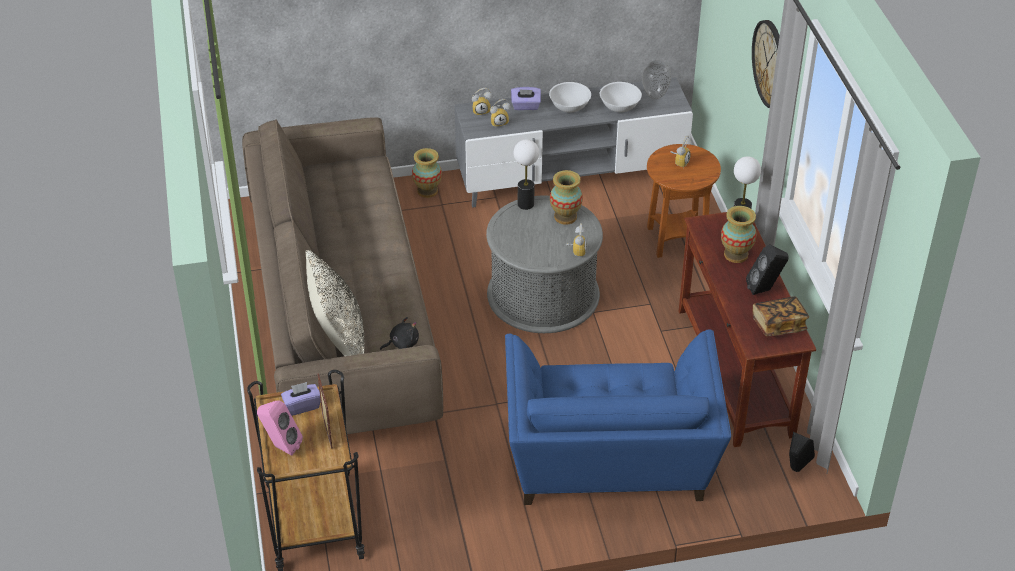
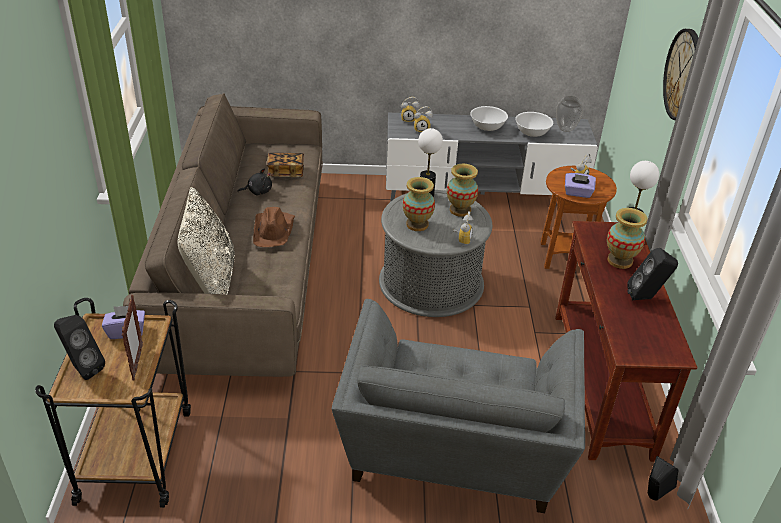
camera: 10 degrees right, 5 degrees down
(281, 446) = (82, 368): pink speaker -> black speaker
(378, 271) = (274, 230): none -> brown hat
(402, 343) = (270, 295): black plush toy -> black plush toy (258, 191)
(427, 191) = (356, 187): vase -> vase (417, 225)
(525, 106) = (449, 121): purple tissue box -> purple tissue box (577, 193)
(608, 462) = (453, 451): blue armchair -> grey armchair
(778, 324) = (657, 335): book -> book (286, 172)

